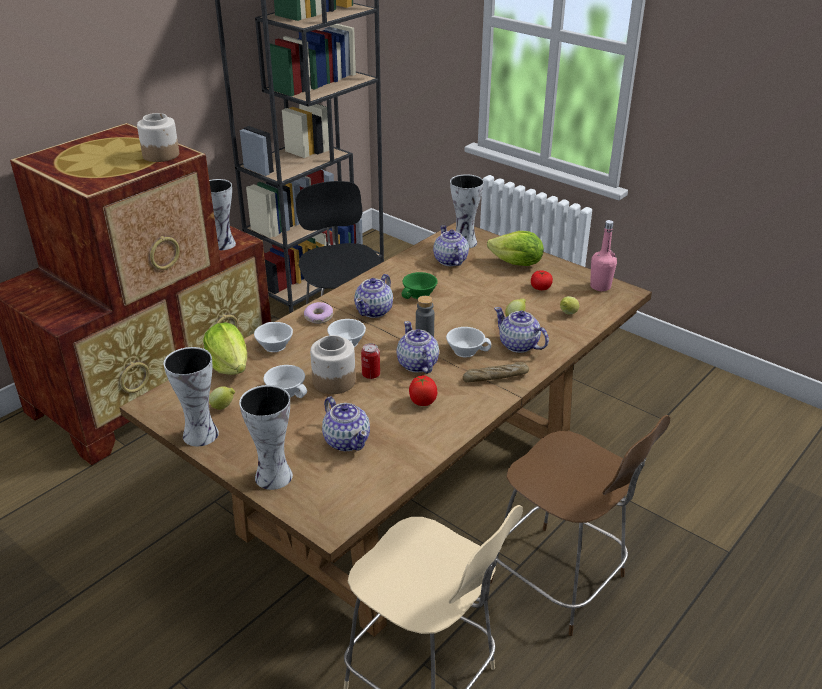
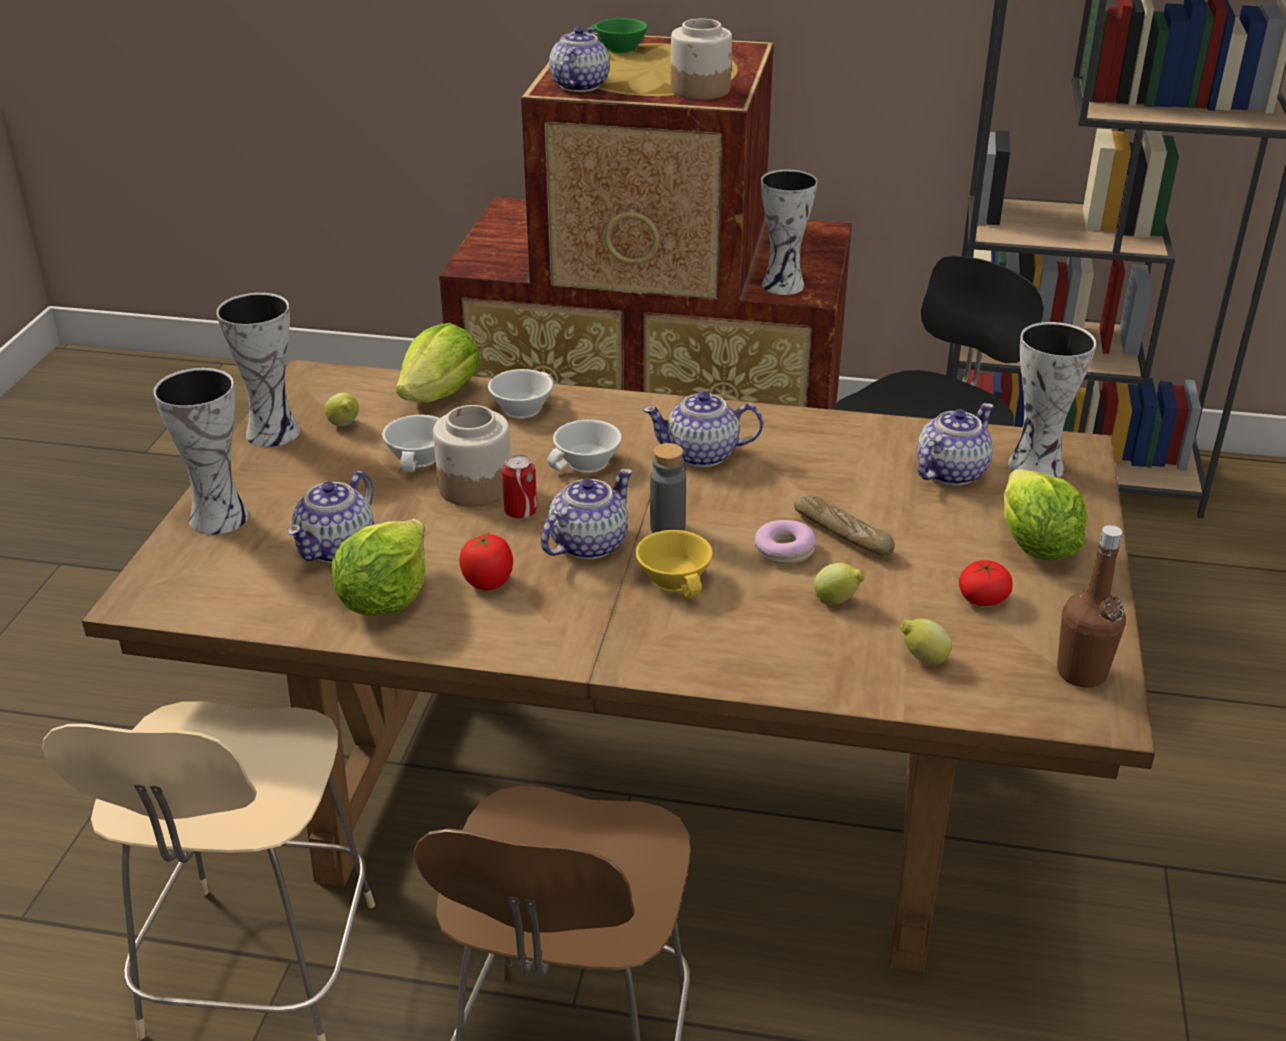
camera: 60 degrees right, 0 degrees up
(318, 317) = (632, 415): donut -> donut (784, 550)
(407, 437) = (385, 598): none -> lettuce
(420, 295) = (800, 479): green cup -> green cup (618, 49)
(466, 350) = (677, 579): white cup -> yellow cup
(495, 378) = (622, 635): bread -> bread (842, 534)
(519, 345) = (749, 631): teapot -> teapot (579, 86)
(600, 286) = (1081, 673): pink bottle -> brown bottle

